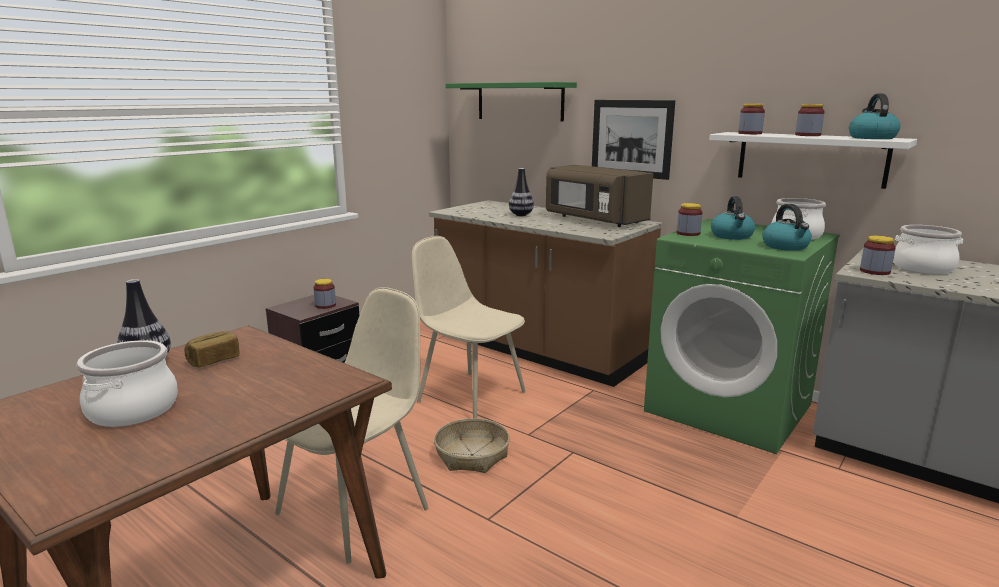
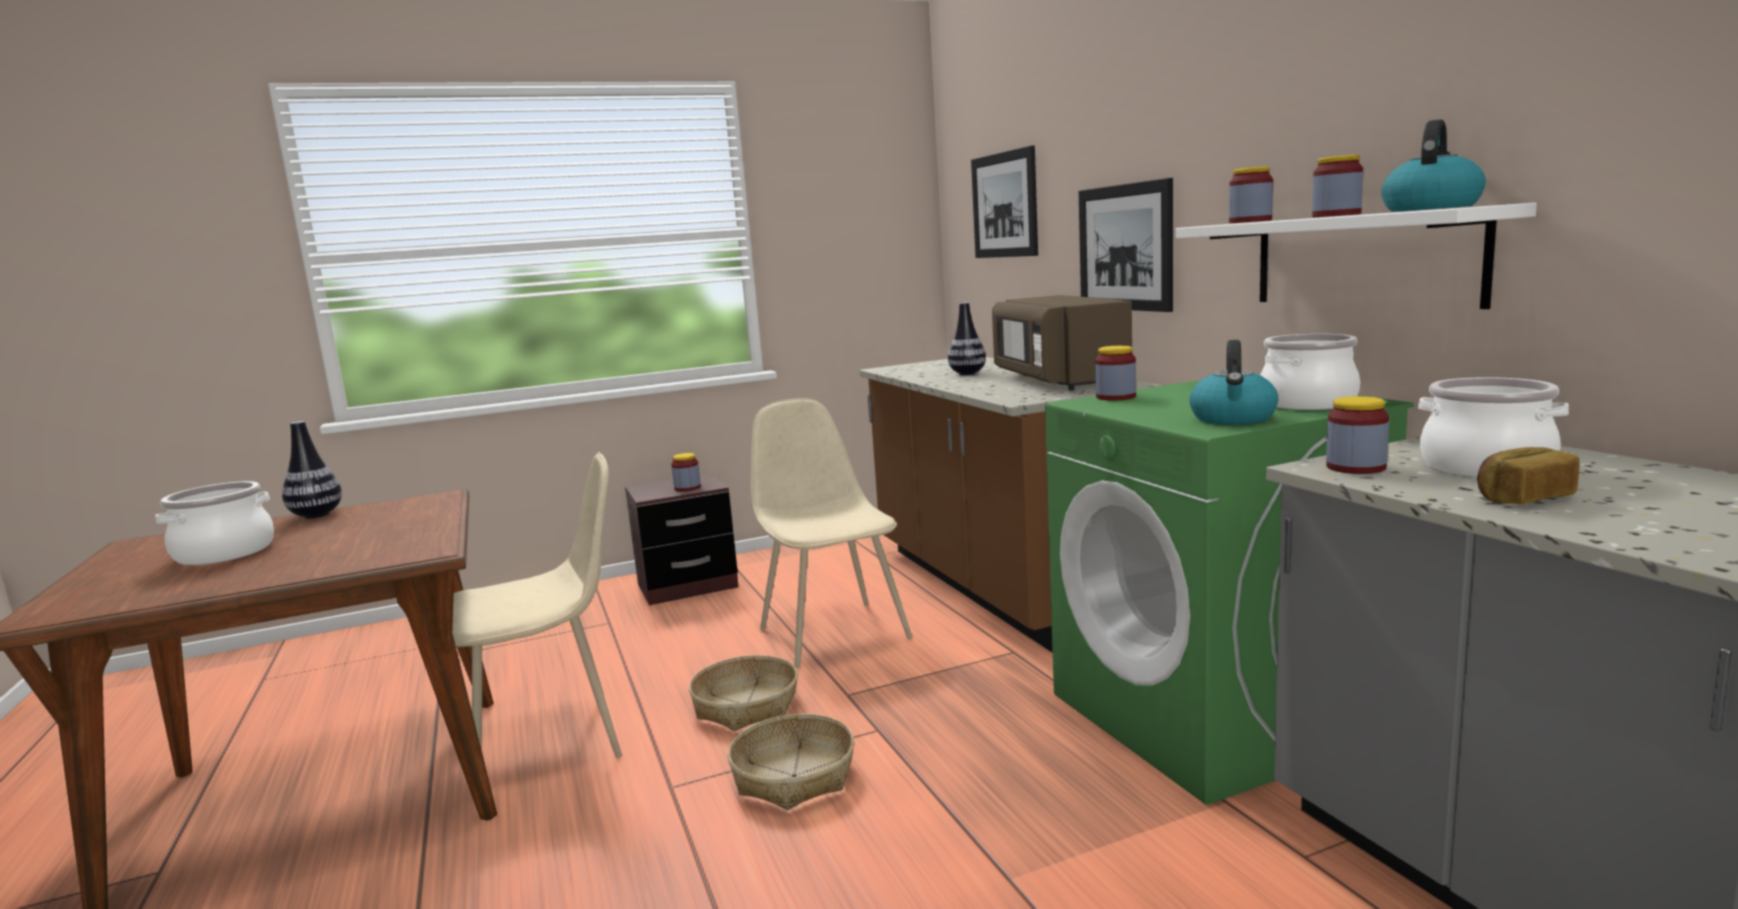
camera: 30 degrees right, 5 degrees down
(214, 360) = (367, 518): bread -> bread (1522, 498)
(519, 101) = (1004, 205): green shelf -> picture
(557, 491) = (793, 776): none -> basket
(732, 236) = (1181, 402): kettle -> none

